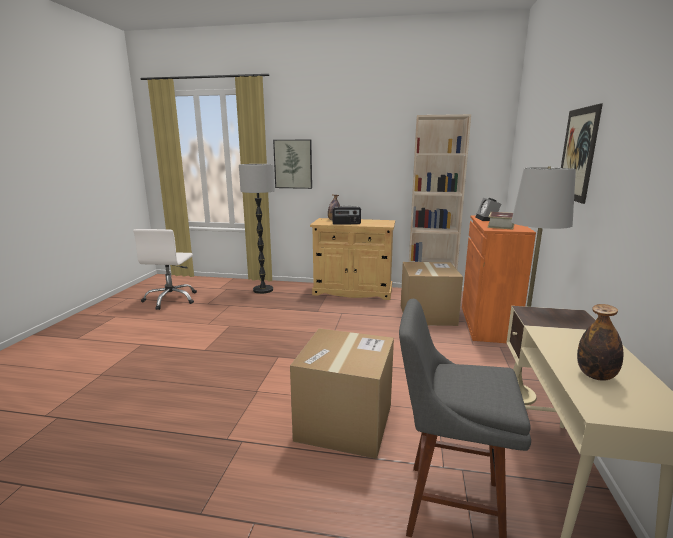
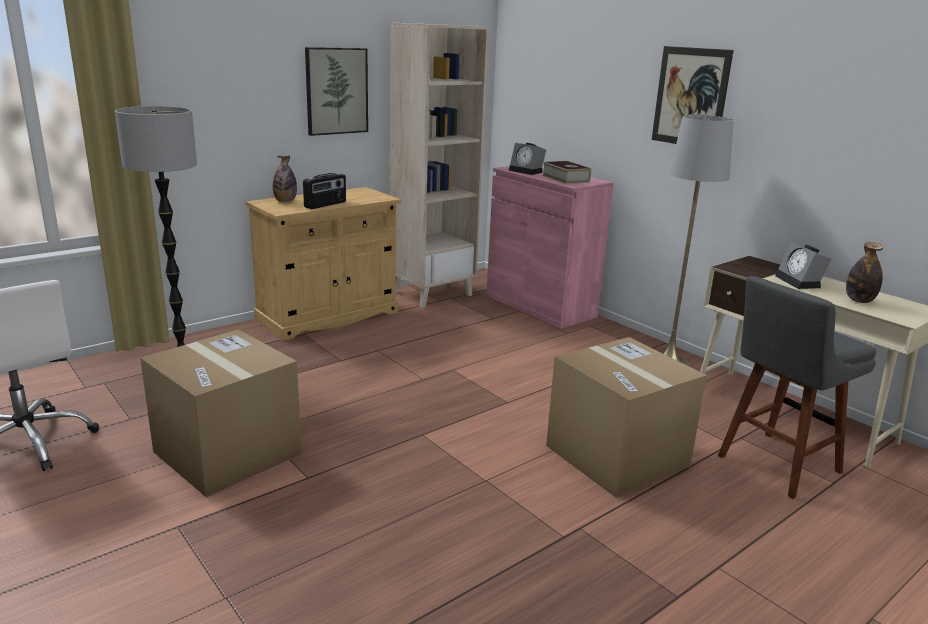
camera: 50 degrees left, 5 degrees up
(293, 164) = (187, 102): picture -> picture (336, 91)
(427, 315) = (472, 317): cardboard box -> cardboard box (227, 453)
(487, 324) = (540, 306): orange cabinet -> pink cabinet
(571, 341) = (800, 282): none -> alarm clock

